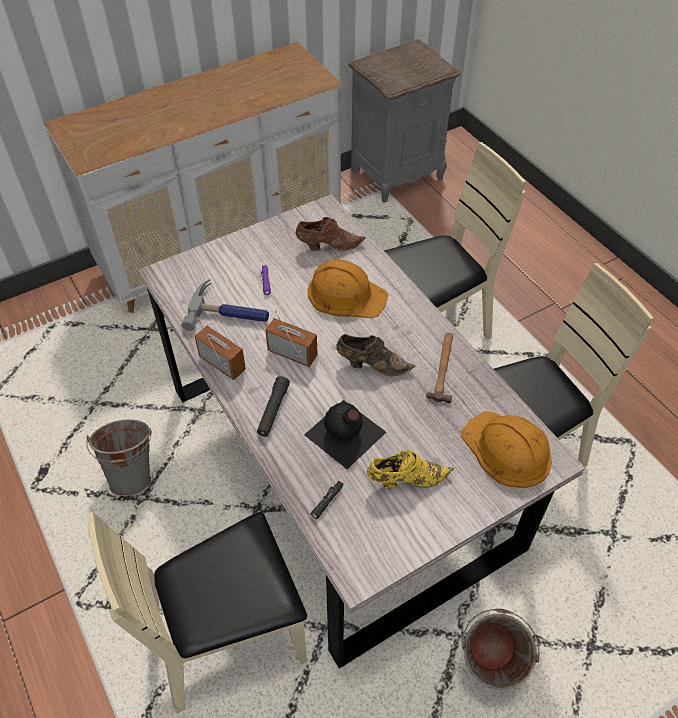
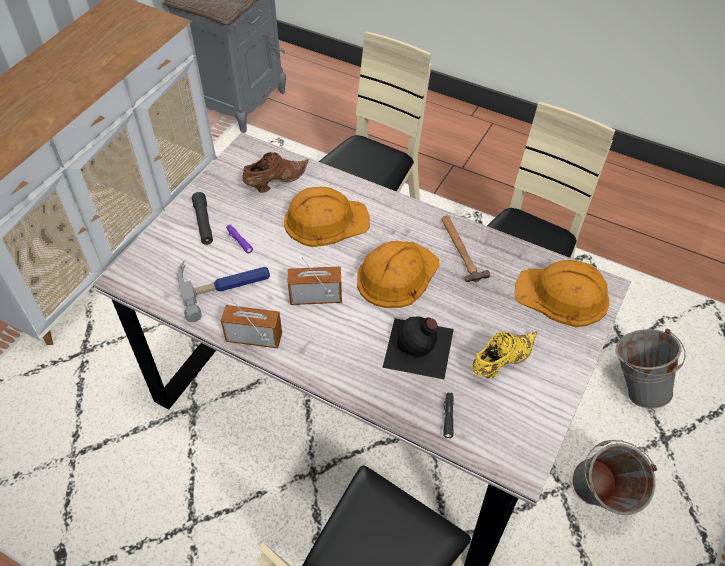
camera: 30 degrees left, 0 degrees up
(133, 473) = (162, 505): grey bucket -> grey bucket (635, 386)
(273, 410) = (337, 359): black flashlight -> black flashlight (203, 223)
(372, 365) = (397, 275): brown shoe -> orange hard hat

